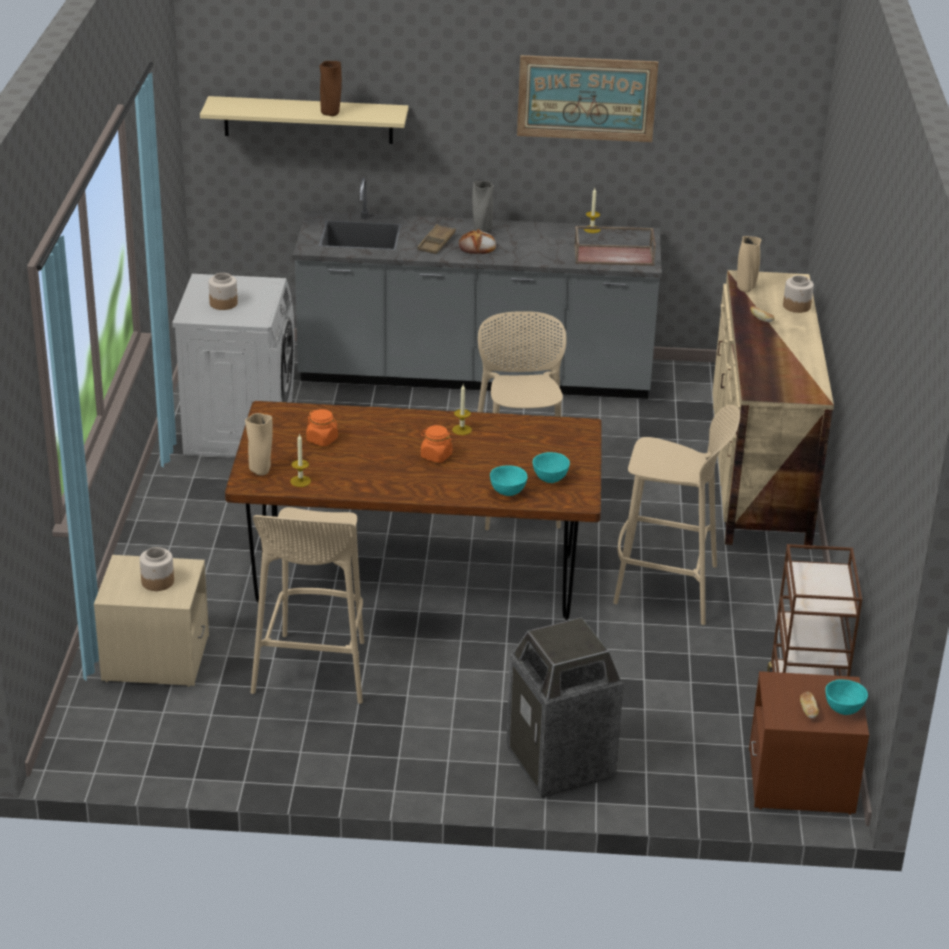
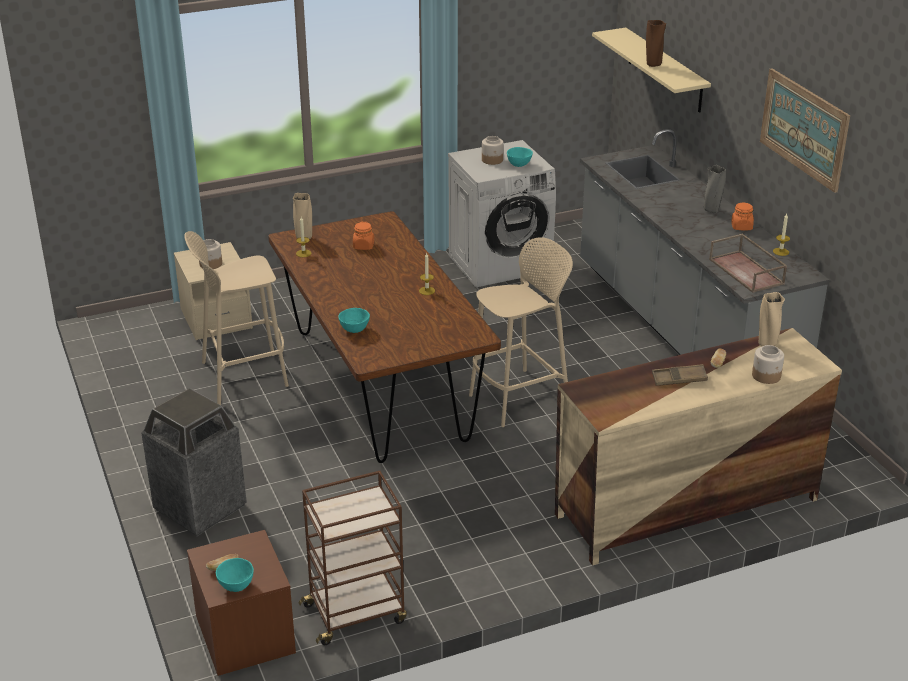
camera: 65 degrees right, 0 degrees up
(436, 243) = (667, 199): brown tray -> brown tray (679, 379)
(436, 456) = (380, 290): orange jar -> orange jar (741, 226)
(477, 246) = (683, 215): bread -> none
(550, 478) = (389, 342): turquoise bowl -> turquoise bowl (519, 165)
(668, 589) = (463, 501): beige stool -> none

